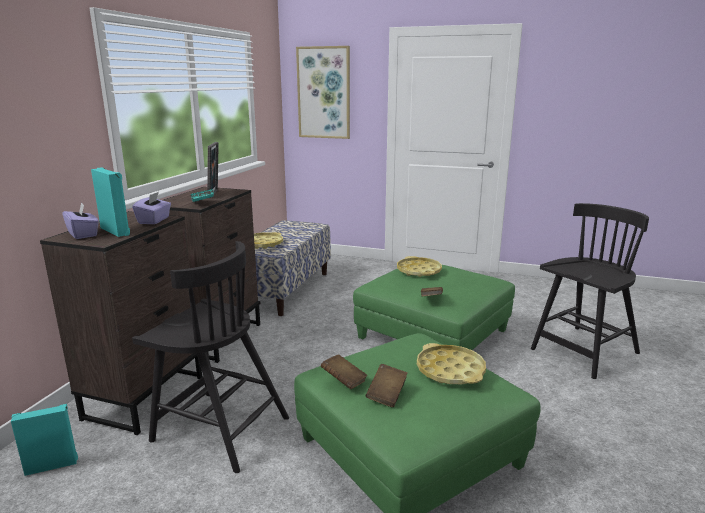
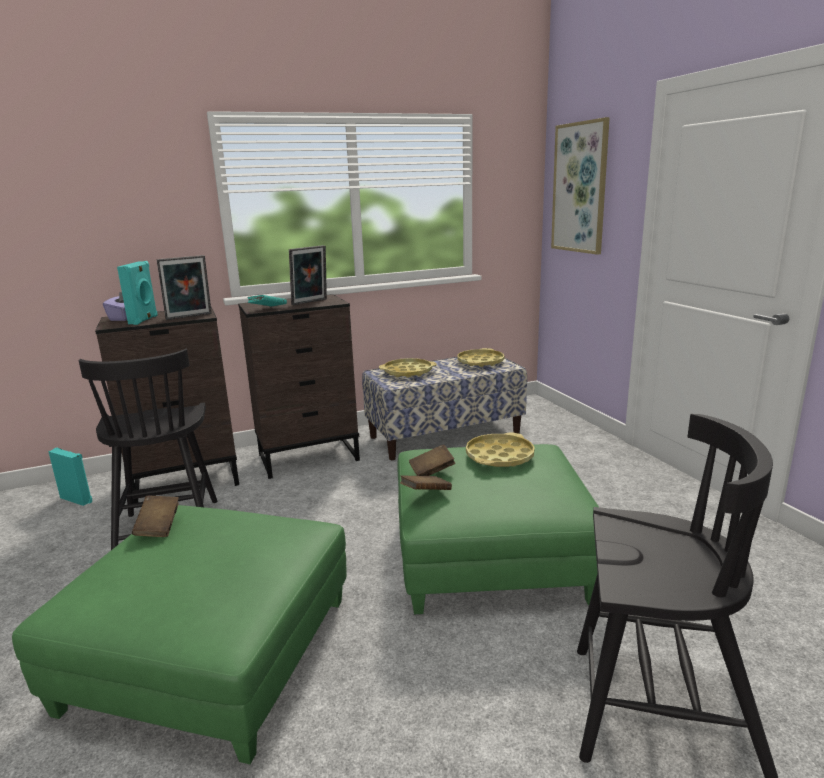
camera: 50 degrees right, 0 degrees up
(154, 220) = (189, 317): purple tissue box -> picture frame
(386, 395) = (145, 559): brown book -> brown book (432, 471)
(450, 370) = (234, 575): yellow tray -> yellow tray (480, 362)

